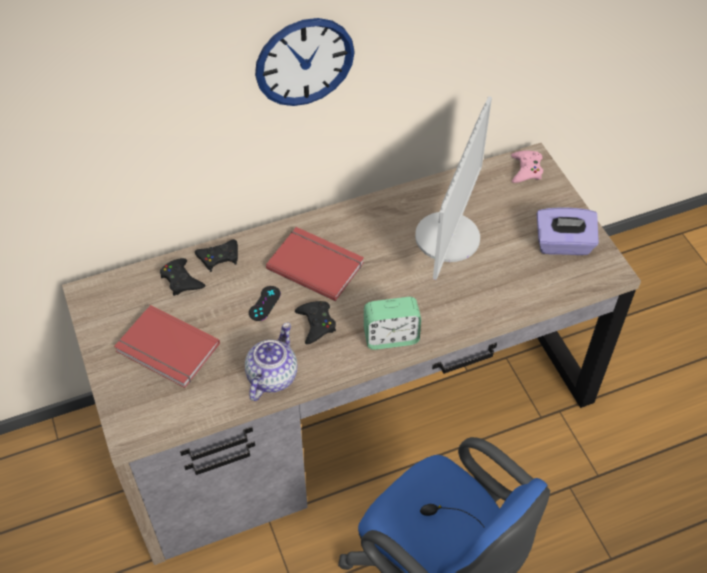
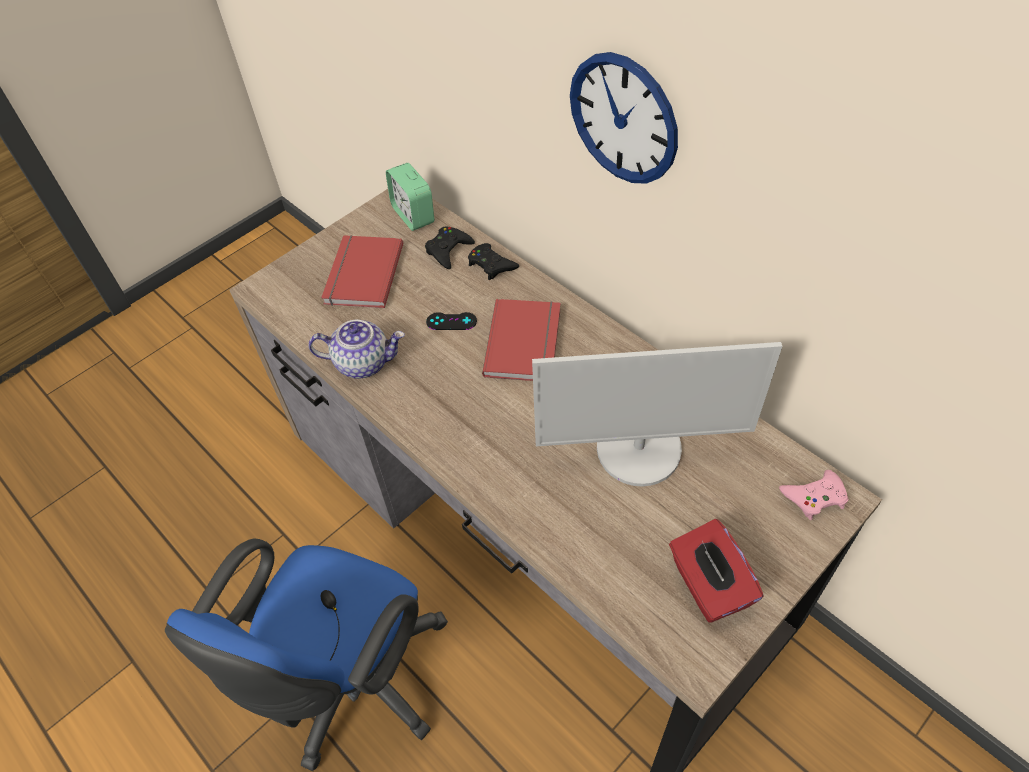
camera: 70 degrees right, 0 degrees up
(316, 324) = (445, 373): black game controller -> none
(391, 337) = (459, 445): alarm clock -> alarm clock (413, 215)
(563, 244) = (708, 585): purple tissue box -> red tissue box

